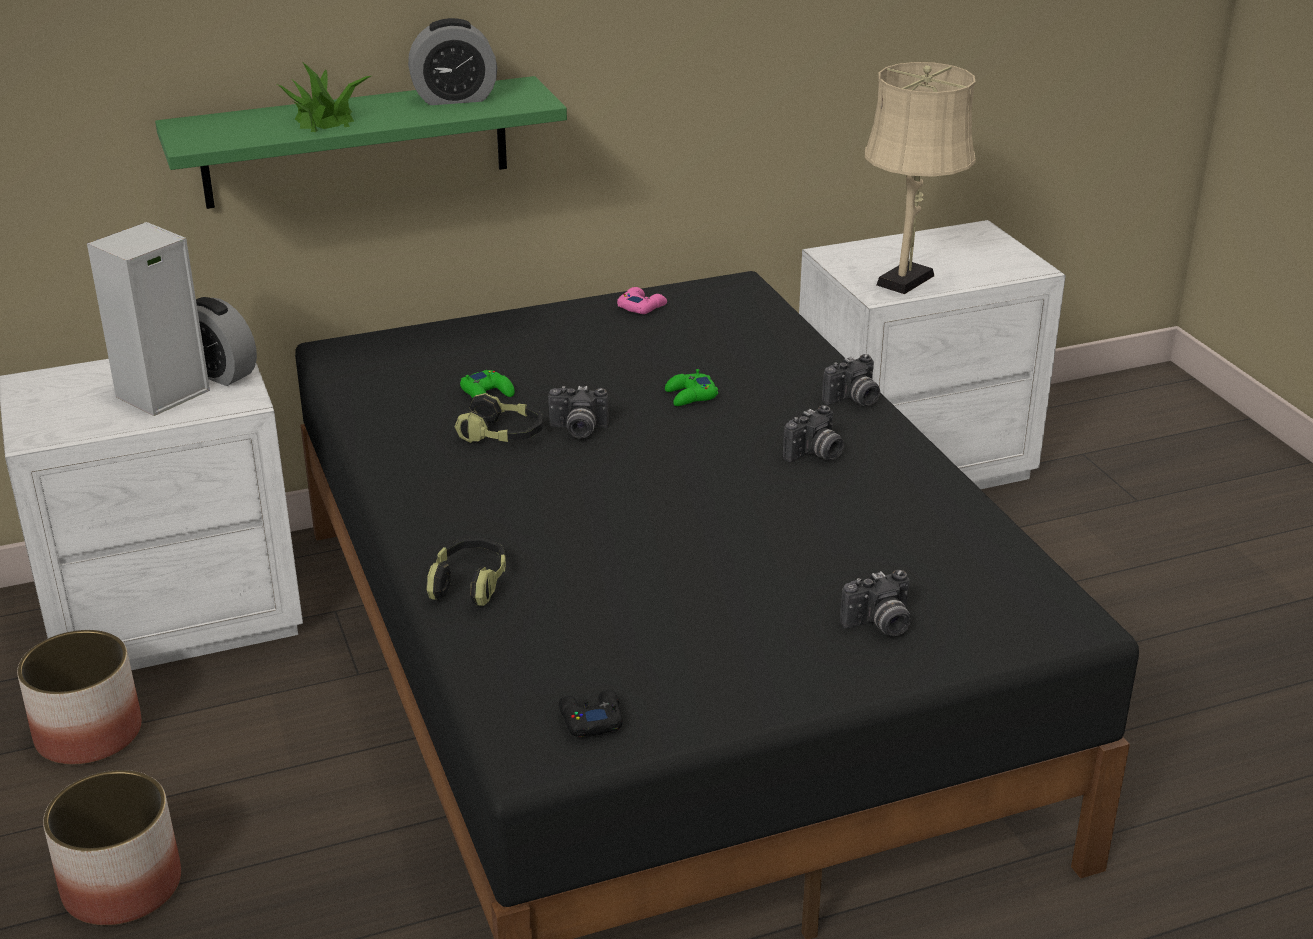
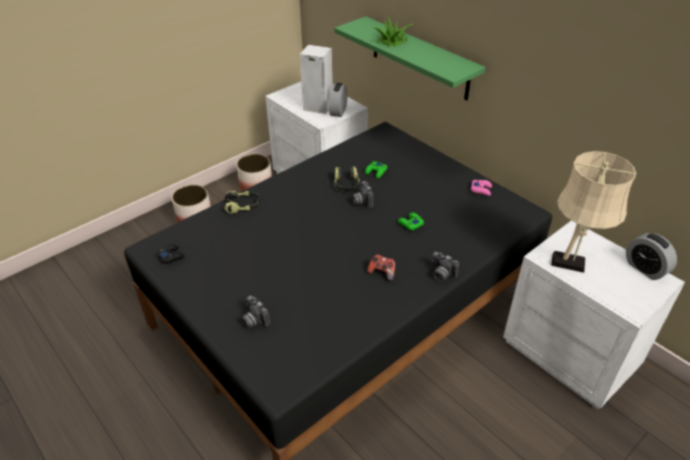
camera: 70 degrees right, 10 degrees up
(454, 98) = (438, 57): alarm clock -> alarm clock (645, 268)
(815, 455) = (382, 272): camera -> game controller

